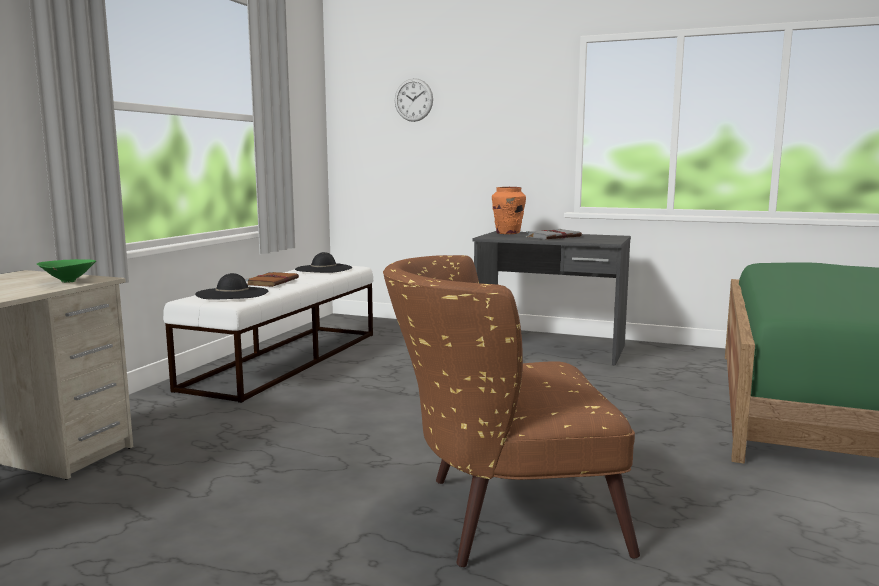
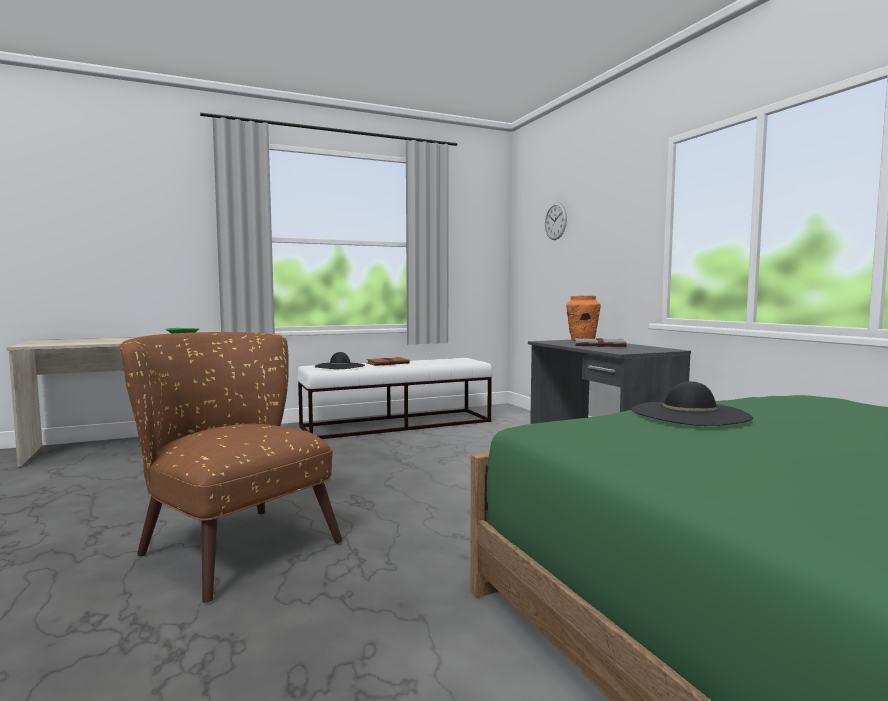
camera: 45 degrees right, 5 degrees down
(323, 269) = (452, 360): black hat -> black hat (689, 414)

